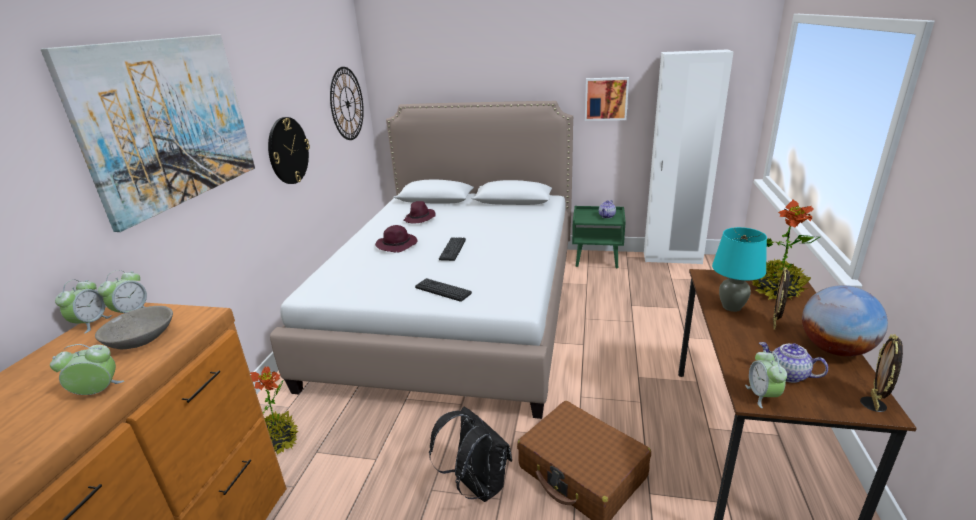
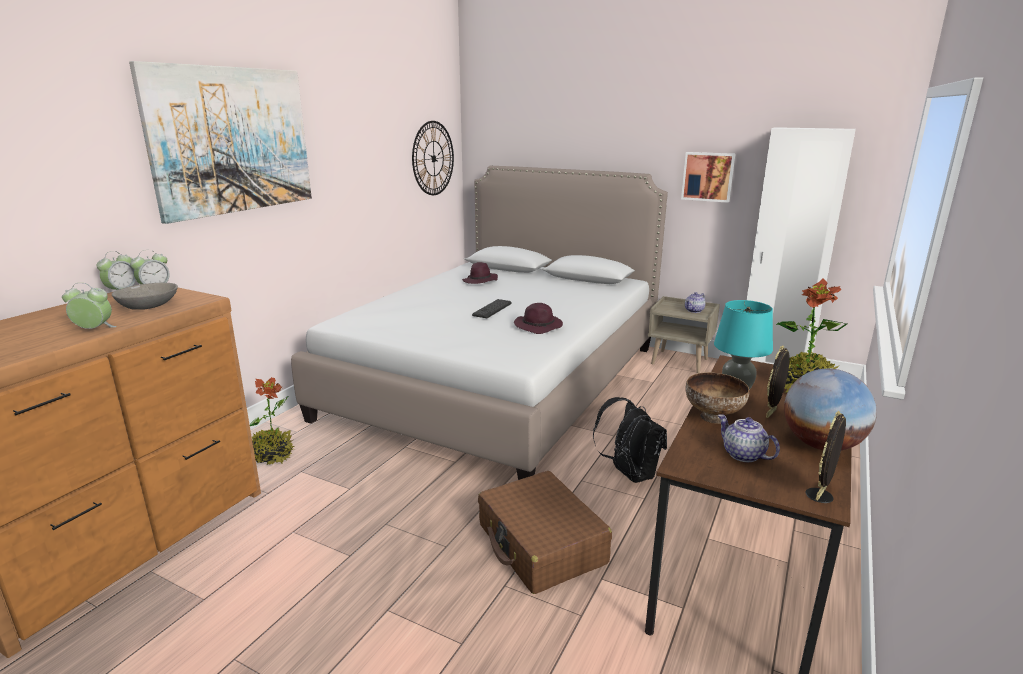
camera: 15 degrees right, 5 degrees down
(288, 151) = (353, 190): wall clock -> none
(397, 245) = (441, 298): purple hat -> purple hat (539, 326)
(443, 290) = (457, 339): keyboard -> none
(476, 486) = (429, 530): black backpack -> black backpack (629, 474)
(597, 259) = (680, 361): green nightstand -> beige nightstand
(734, 338) = (712, 417): none -> bowl
(762, 395) = (697, 465): alarm clock -> none

